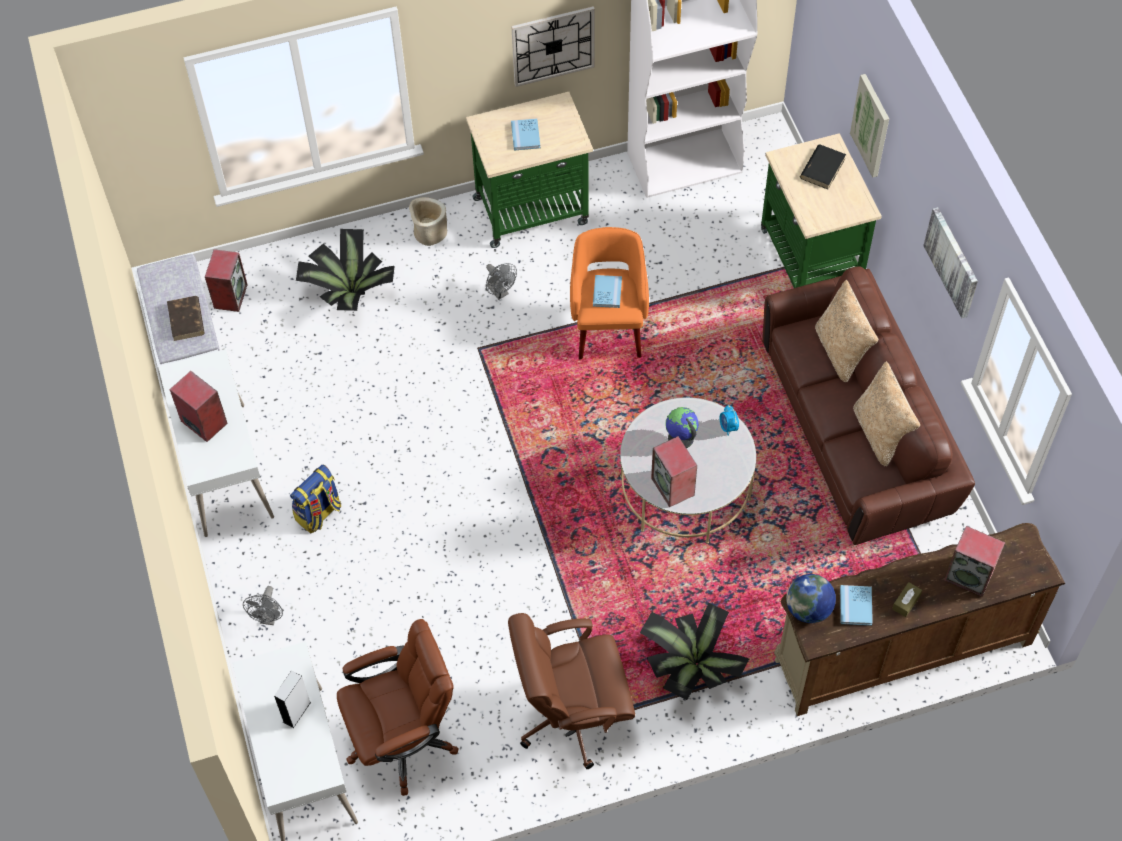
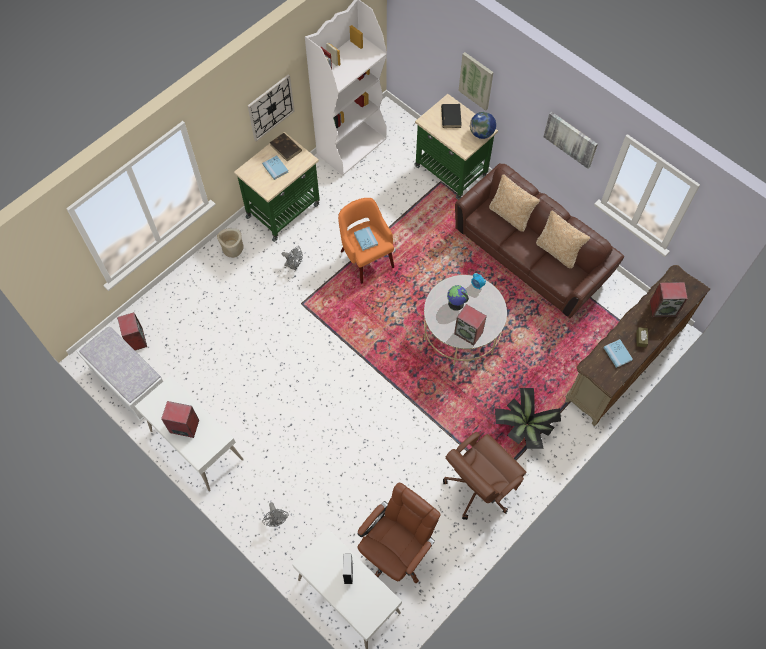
camera: 30 degrees left, 5 degrees up
(186, 320) = (131, 368): brown book -> brown book (286, 148)
(319, 514) = (268, 444): backpack -> none
(348, 290) = (205, 304): potted plant -> none
(808, 609) = (595, 368): globe -> globe (481, 133)

